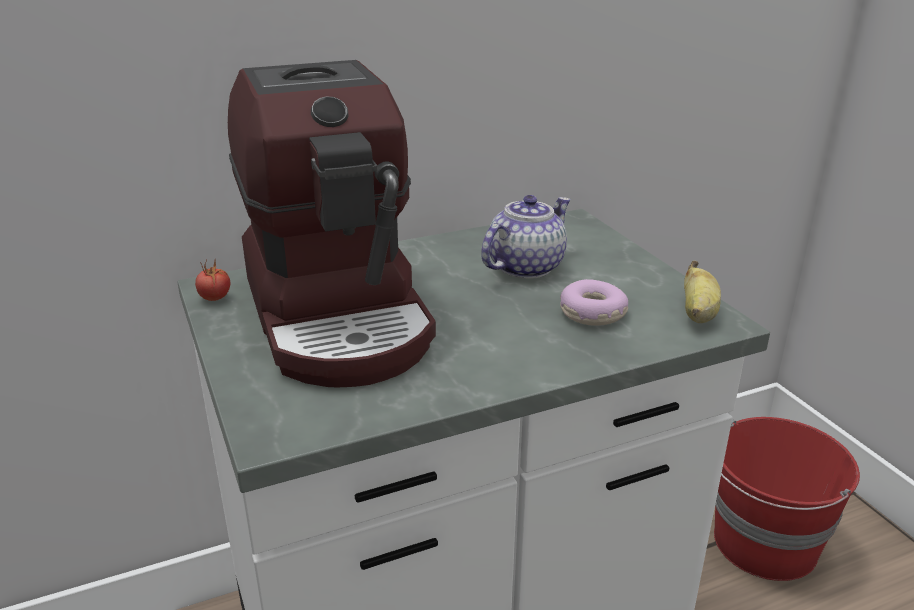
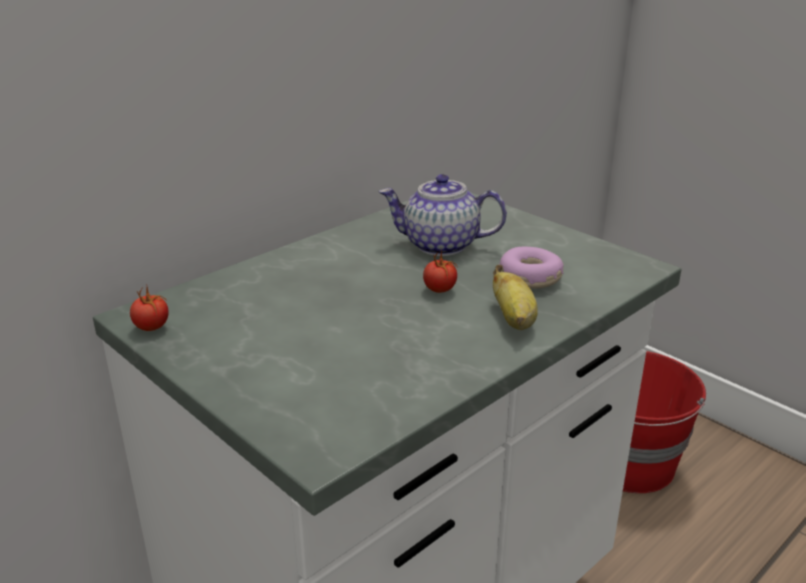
camera: 20 degrees left, 0 degrees up
(340, 315) = (298, 320): coffee machine -> none
(492, 309) = (440, 290): none -> tomato
(525, 266) = (440, 245): teapot -> teapot turned 105 degrees counterclockwise
(698, 314) = (616, 263): banana -> banana (514, 319)

